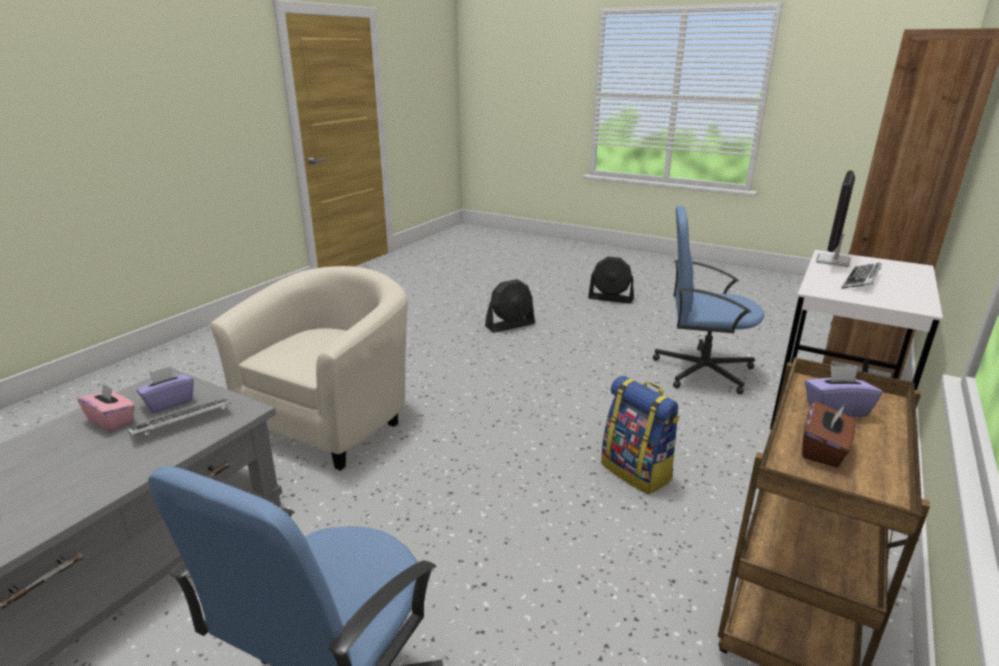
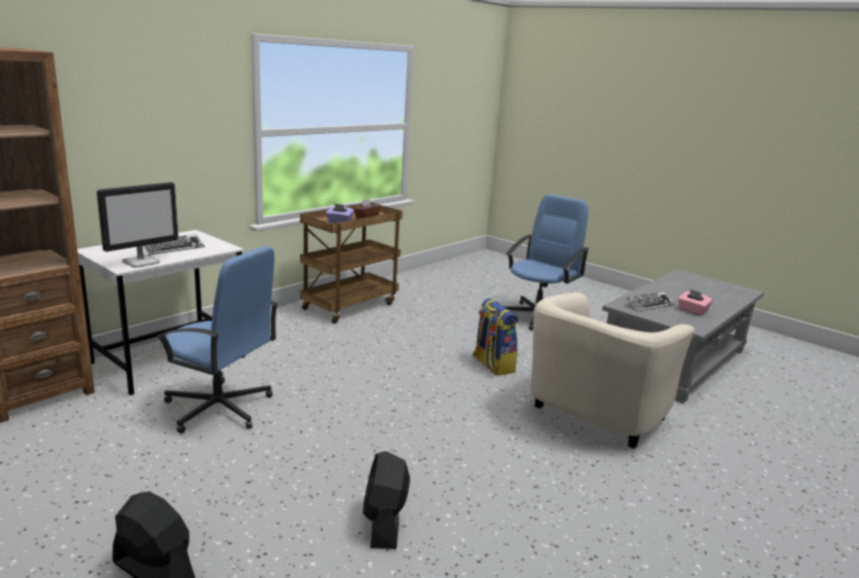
camera: 170 degrees left, 5 degrees down
(169, 403) = (671, 315): purple tissue box -> none
(510, 325) = (384, 523): black fan -> black fan turned 75 degrees counterclockwise
(637, 471) = (368, 352): backpack -> backpack (492, 365)

